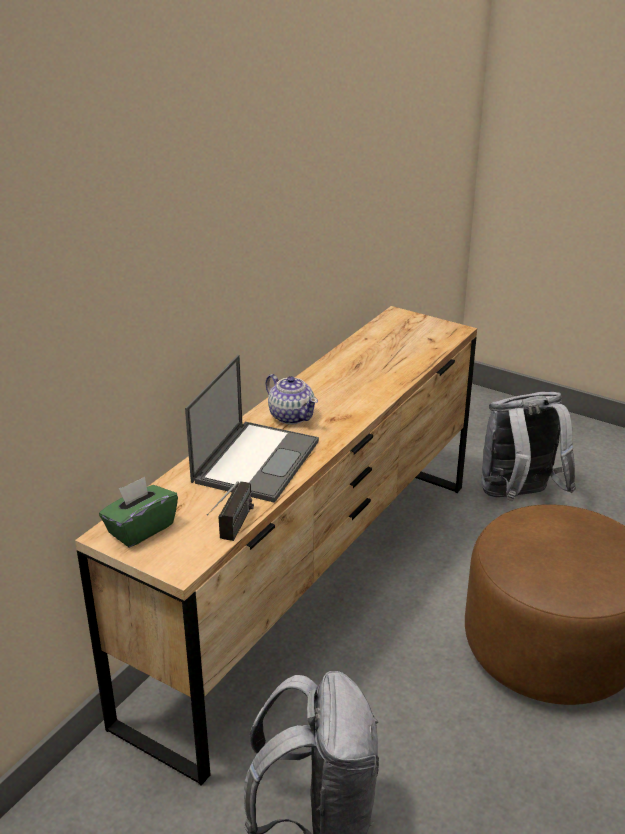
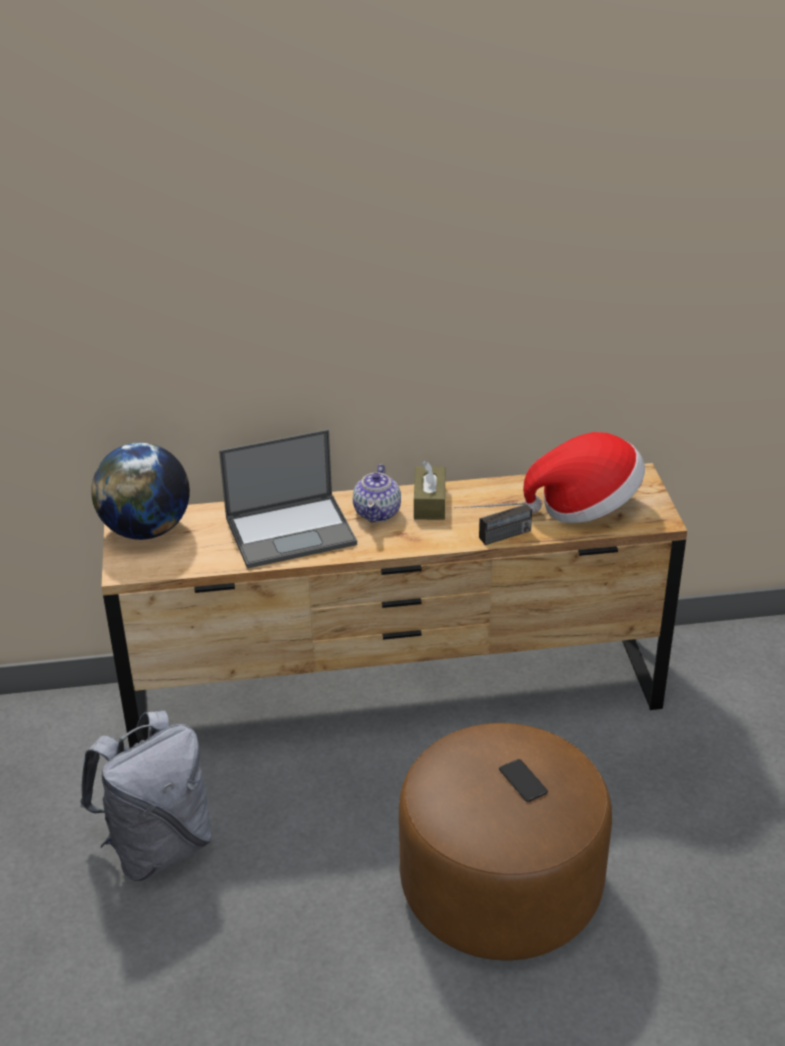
camera: 50 degrees right, 5 degrees up
(140, 529) = (146, 530): green tissue box -> globe
(232, 532) = (188, 570): radio -> radio (493, 539)
(313, 392) = (429, 503): none -> brown tissue box
(403, 344) = (585, 506): none -> hat
(518, 497) = (703, 755): grey backpack -> none
(571, 539) = (523, 781): none -> phone

